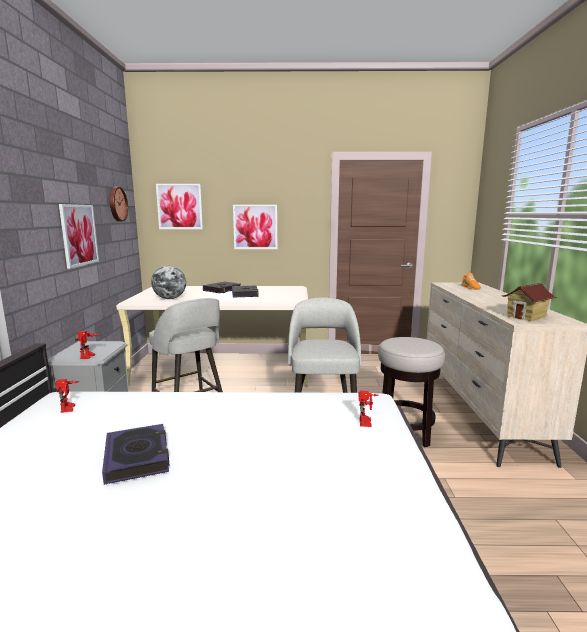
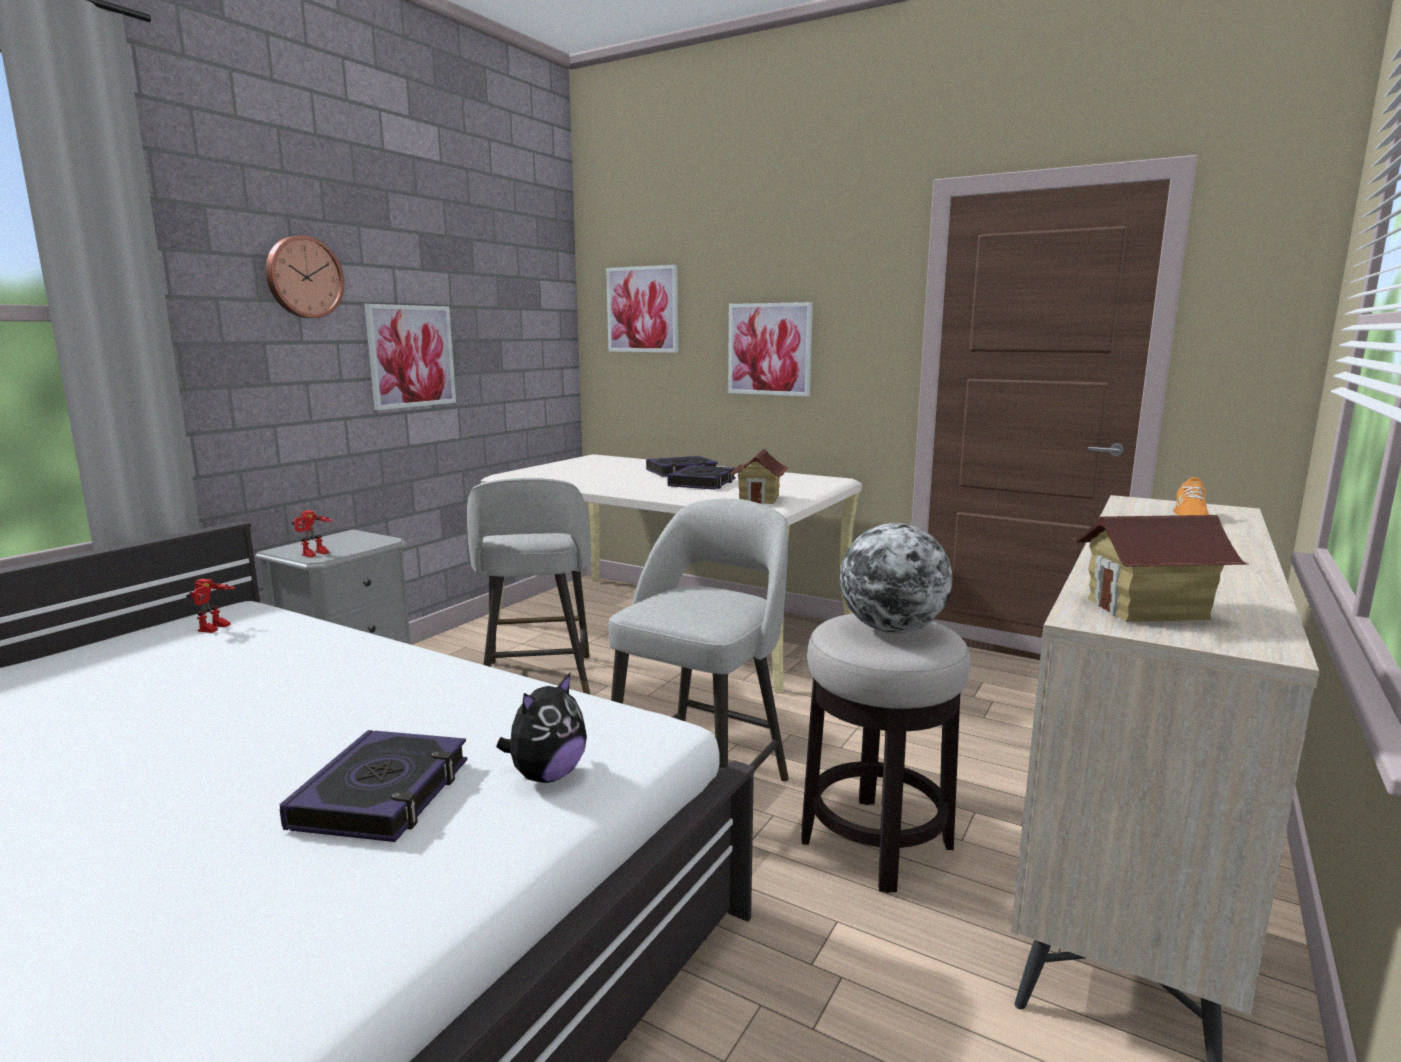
camera: 30 degrees right, 0 degrees up
(117, 204) = (522, 305): wall clock -> wall clock (303, 277)
(137, 458) = (151, 721): book -> book (383, 794)
(170, 298) = (566, 478): globe -> globe (892, 629)
(287, 298) = (759, 499): none -> toy house
(367, 423) = (546, 775): toy robot -> plush toy

